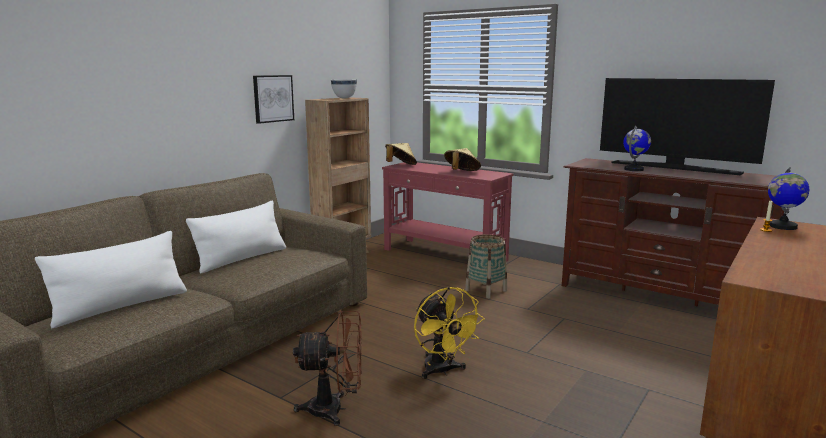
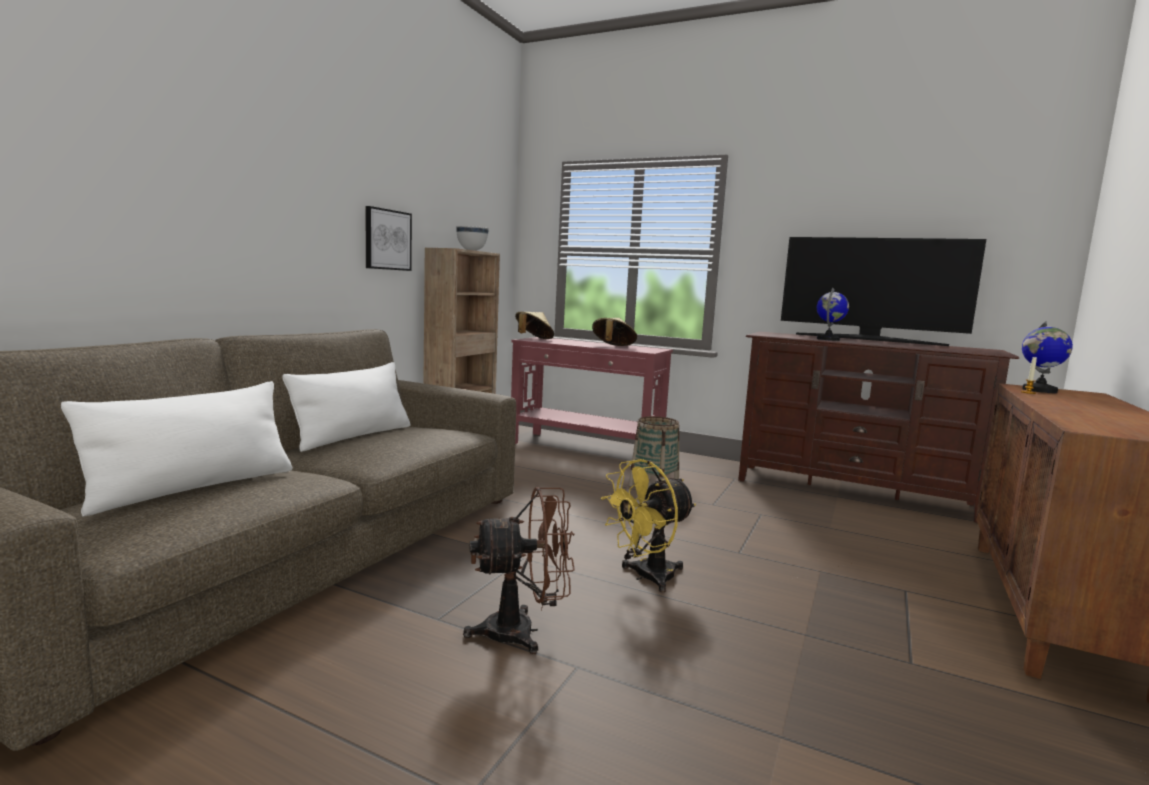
camera: 10 degrees left, 5 degrees down
(442, 371) = (646, 577): yellow fan -> yellow fan turned 90 degrees clockwise

